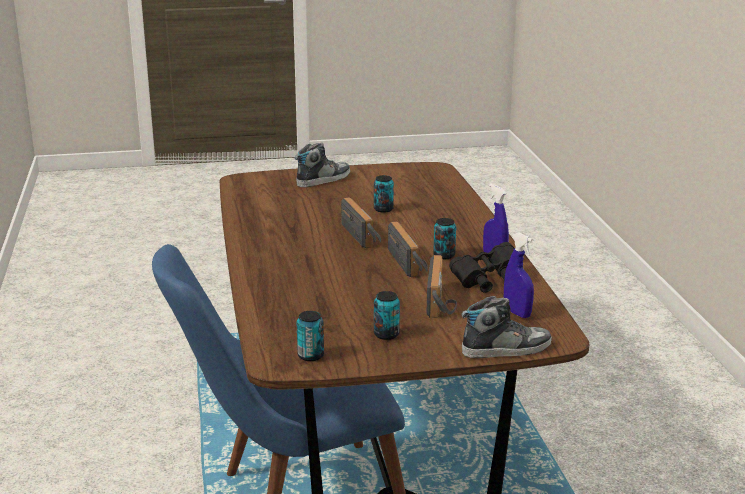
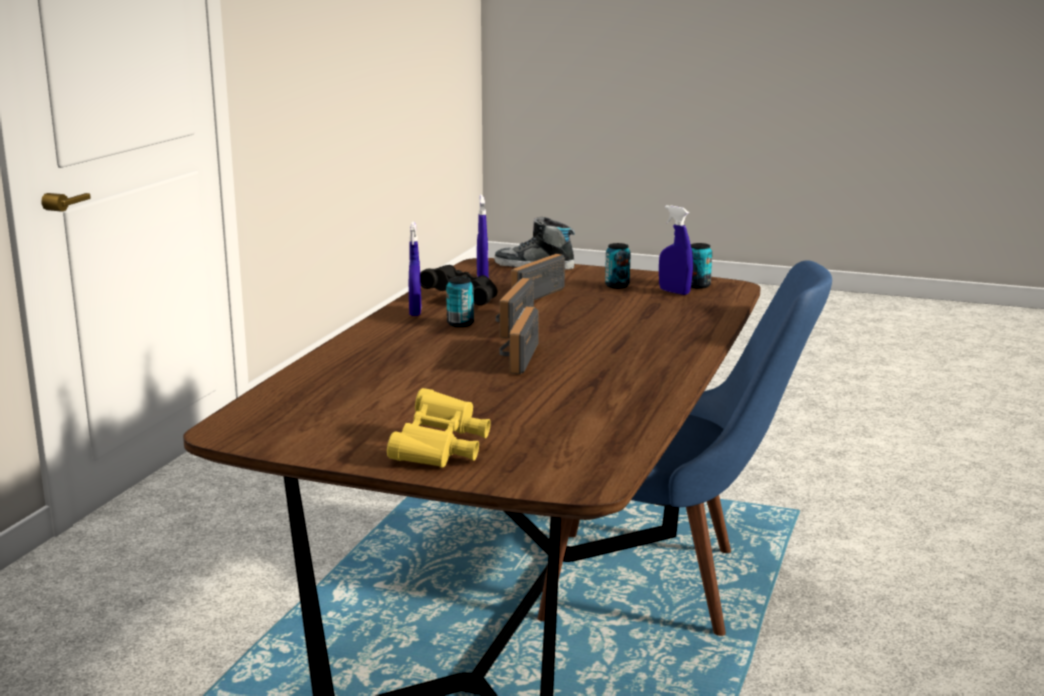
camera: 150 degrees left, 5 degrees down
(323, 179) = (441, 451): shoe -> yellow binoculars
(324, 338) = (674, 292): none -> blue spray bottle
(383, 209) = (434, 383): can -> none

